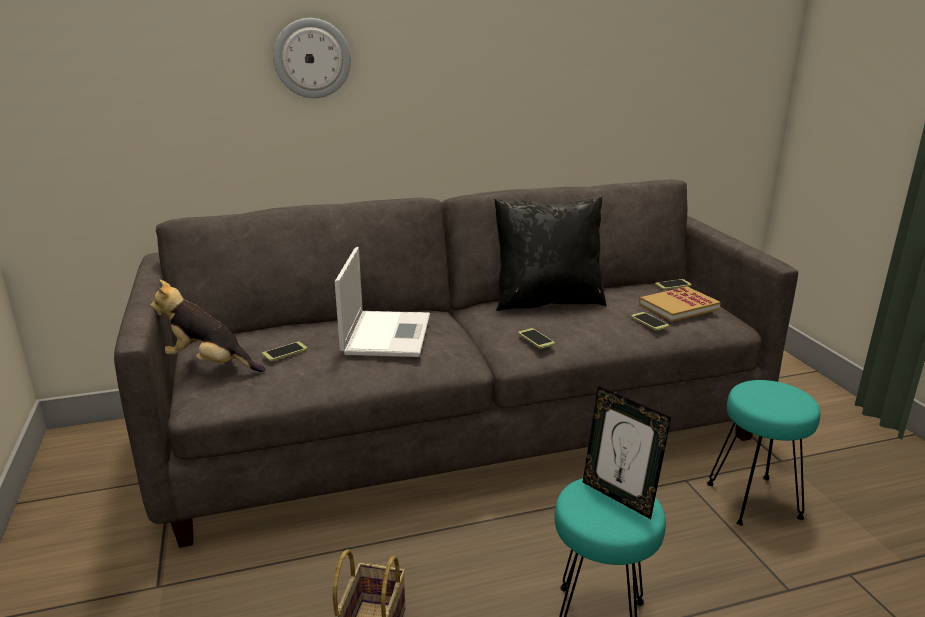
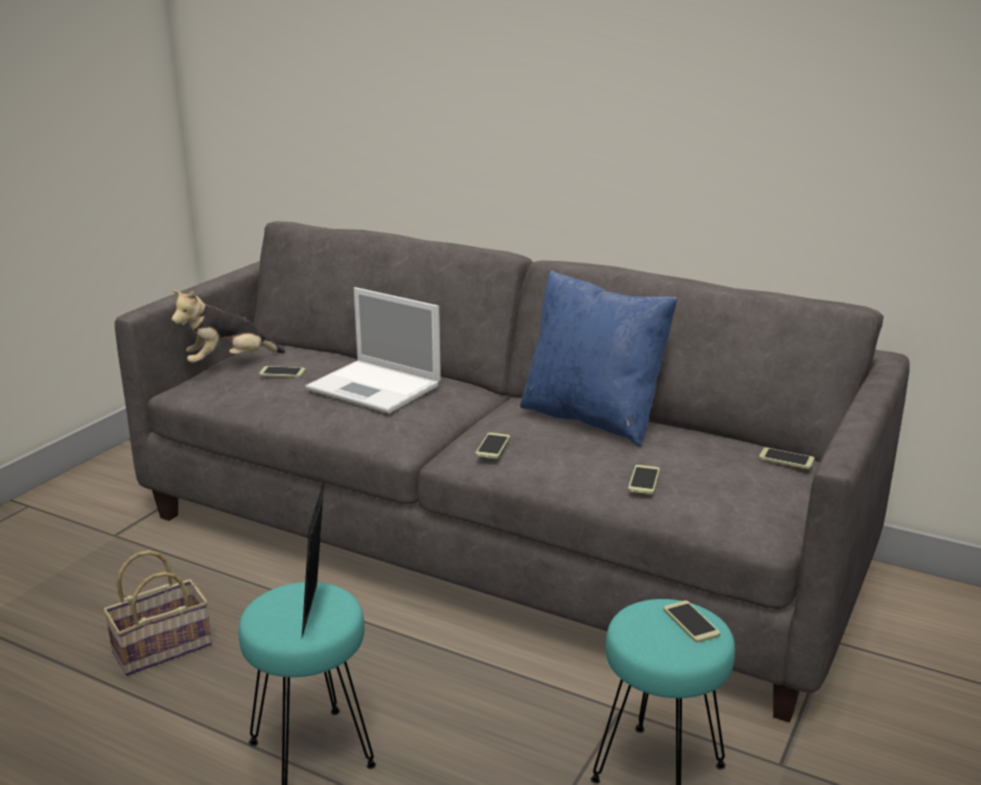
camera: 45 degrees right, 0 degrees up
(210, 364) = (228, 362): plush toy -> plush toy turned 90 degrees counterclockwise
(312, 58) = (442, 74): wall clock -> none
(387, 333) = (376, 387): laptop -> laptop turned 75 degrees clockwise
(547, 301) = (593, 418): black pillow -> blue pillow
(678, 307) = (720, 481): book -> none
(773, 388) = (691, 622): none -> phone

